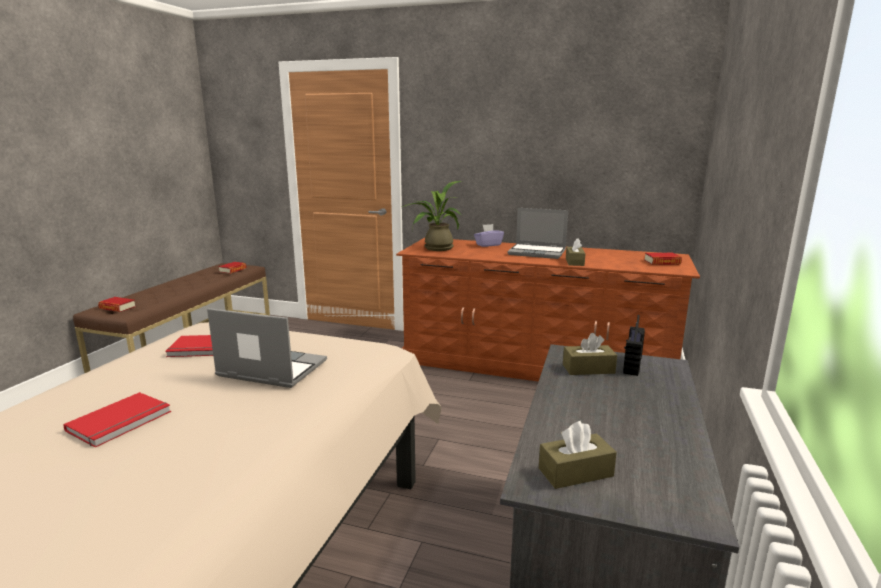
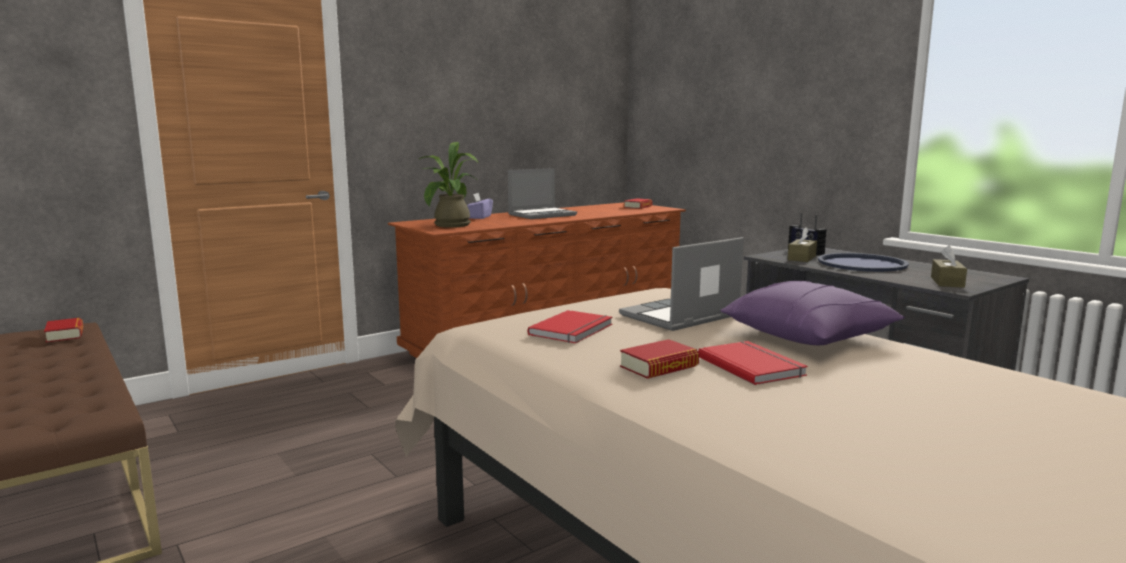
camera: 55 degrees left, 5 degrees down
(117, 308) = (50, 417): book -> book (659, 366)
(233, 430) = (809, 337): none -> purple pillow
(574, 262) = (594, 215): brown tissue box -> none
(612, 404) = (862, 264): none -> blue tray

